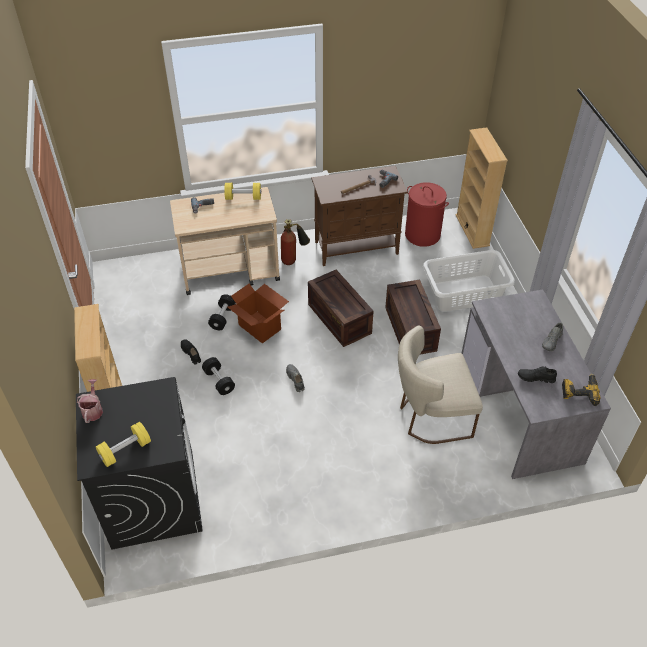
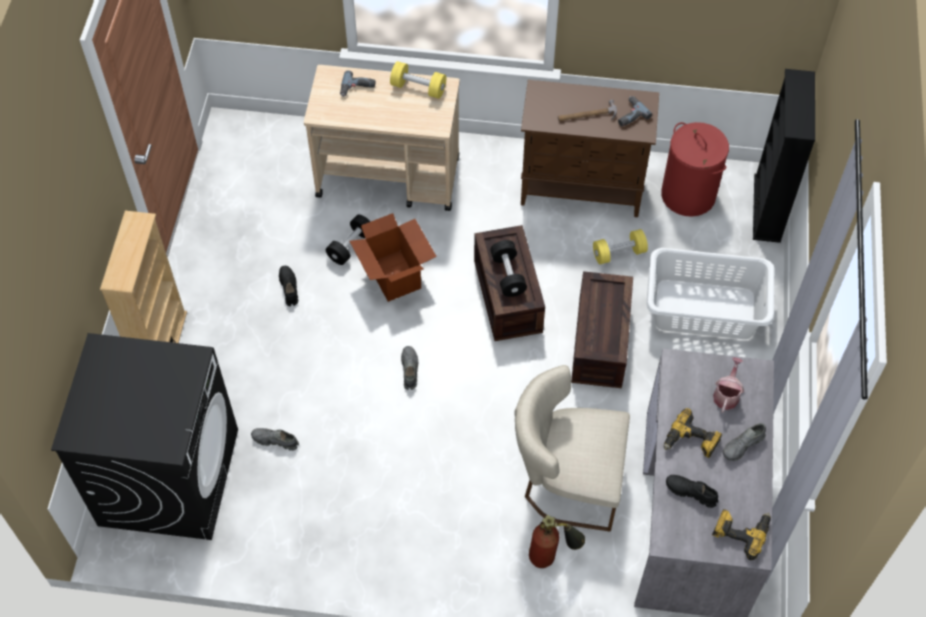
camera: 20 degrees right, 10 degrees up
(93, 410) = (100, 362): watering can -> watering can (727, 394)
(125, 450) = (118, 429): yellow dumbbell -> yellow dumbbell (619, 253)
(219, 381) = (309, 340): black dumbbell -> black dumbbell (508, 275)
(221, 451) = (275, 441): none -> grey shoe
(294, 259) = (485, 181): fire extinguisher -> fire extinguisher (552, 556)
(472, 230) = (767, 208): beige bookcase -> black bookcase
(519, 348) = (691, 442): none -> power drill

